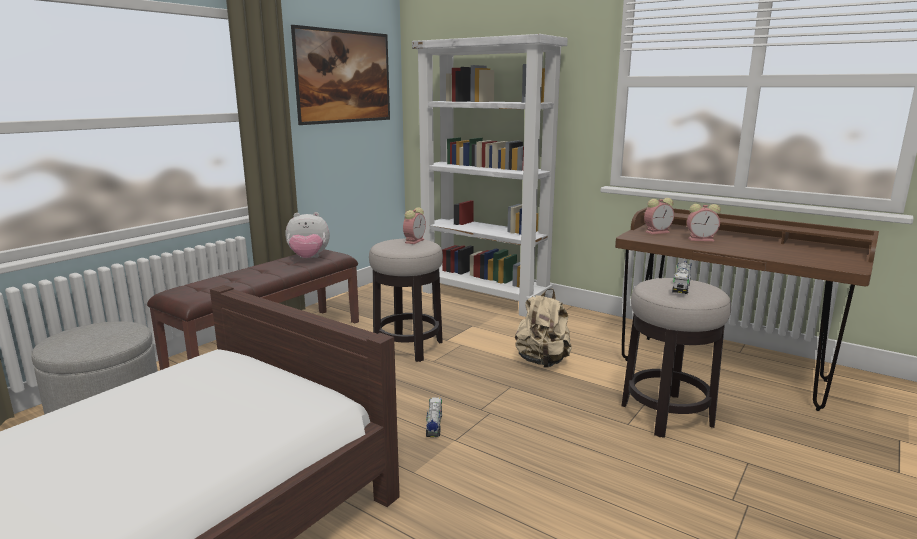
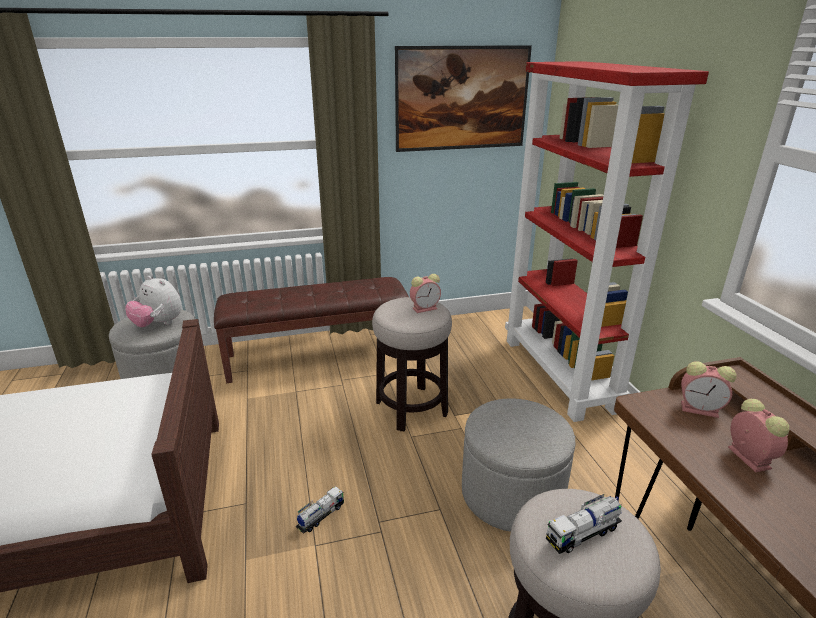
camera: 40 degrees right, 10 degrees up
(308, 258) = (365, 288): plush toy -> plush toy (159, 324)
(485, 298) = (559, 374): white bookcase -> red bookcase
(542, 362) = (512, 494): beige backpack -> grey ottoman
(702, 239) = (747, 456): alarm clock -> alarm clock turned 150 degrees counterclockwise

